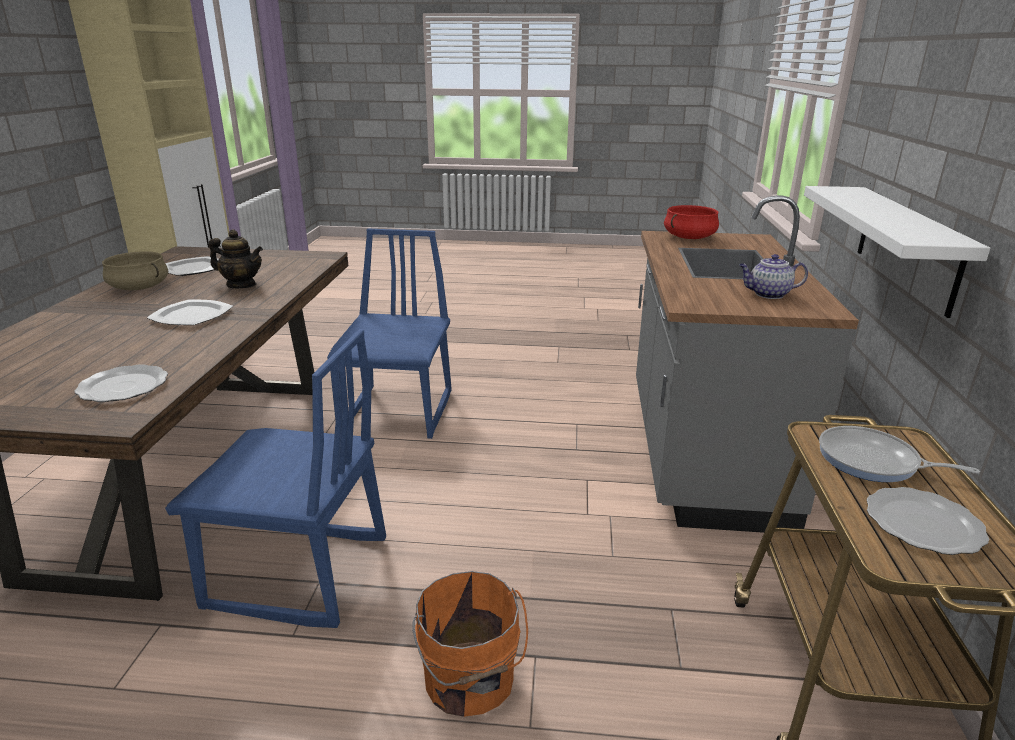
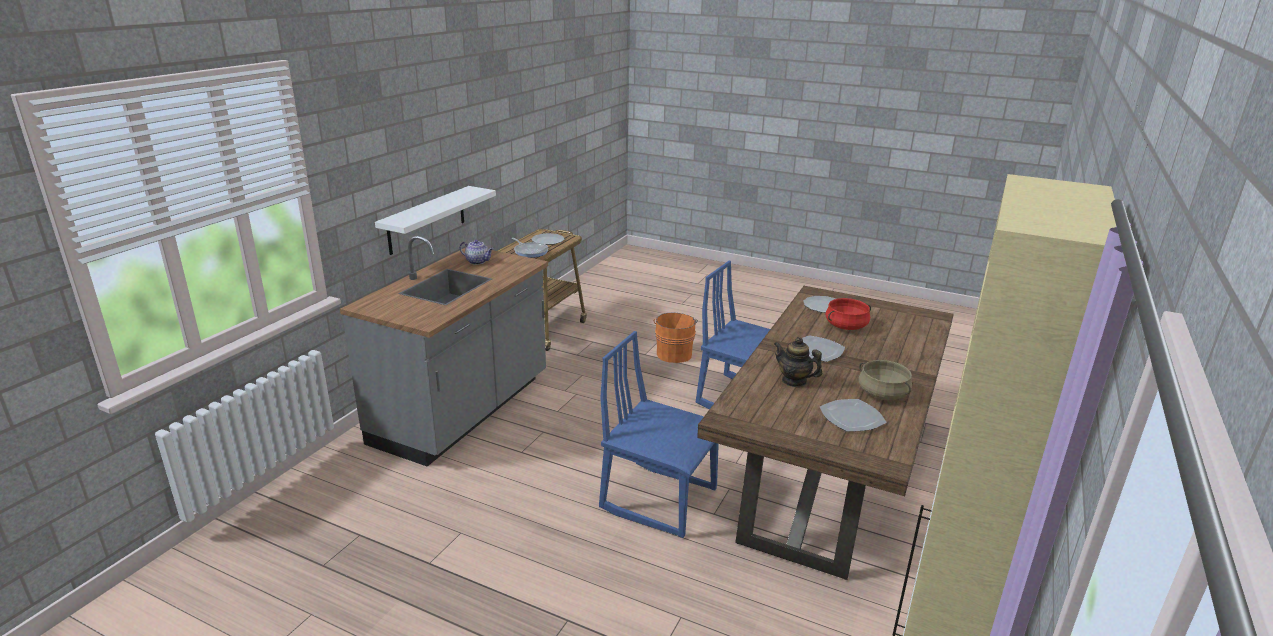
camera: 160 degrees left, 0 degrees up
(400, 412) = (659, 498): blue chair -> blue chair turned 90 degrees clockwise
(689, 237) = (412, 315): red cooking pot -> red cooking pot (846, 326)

